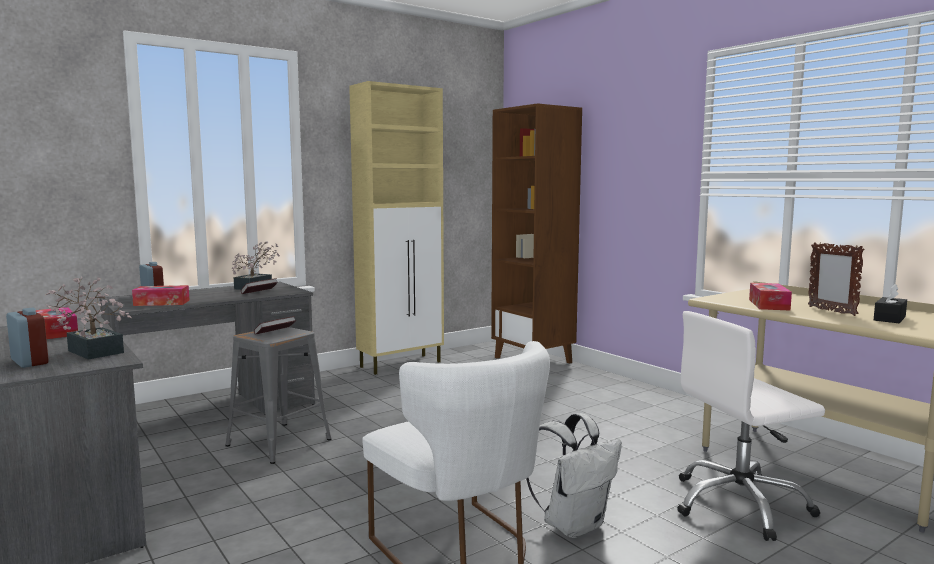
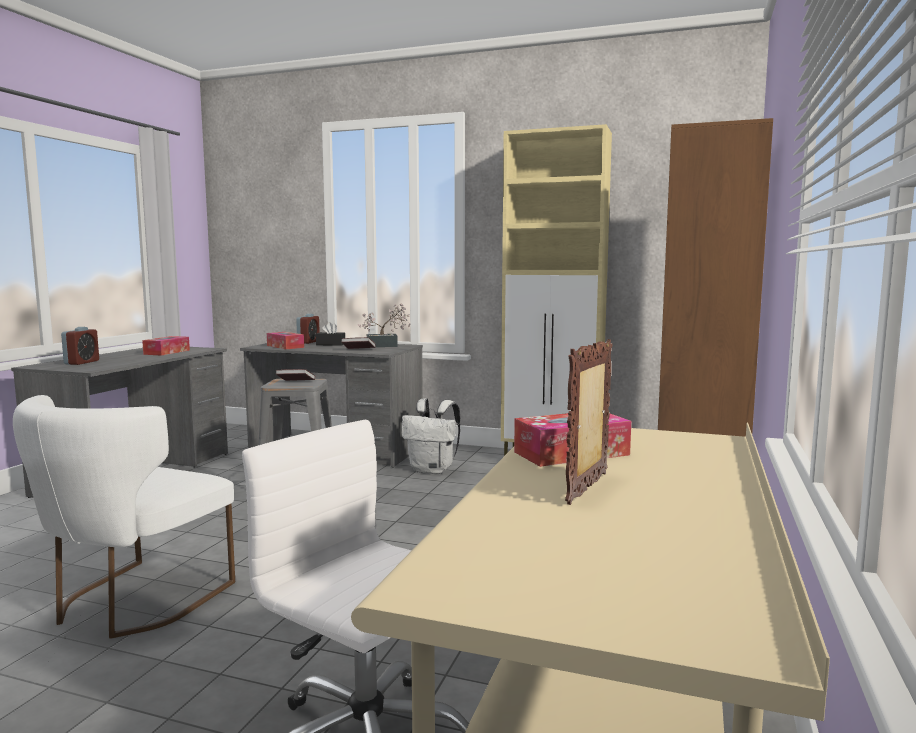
camera: 55 degrees right, 0 degrees up
(93, 350) = (119, 363): potted plant -> none
(574, 525) = (219, 642): white backpack -> white backpack (433, 470)
(889, 318) = (589, 530): black tissue box -> black tissue box (330, 344)

